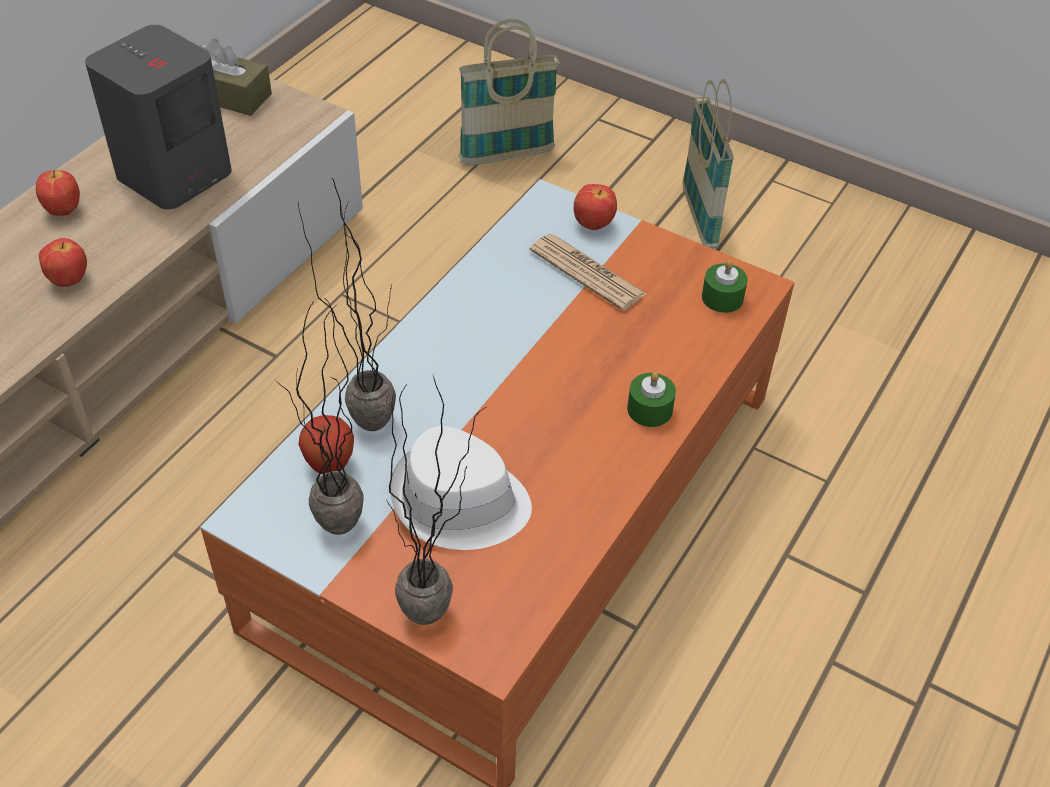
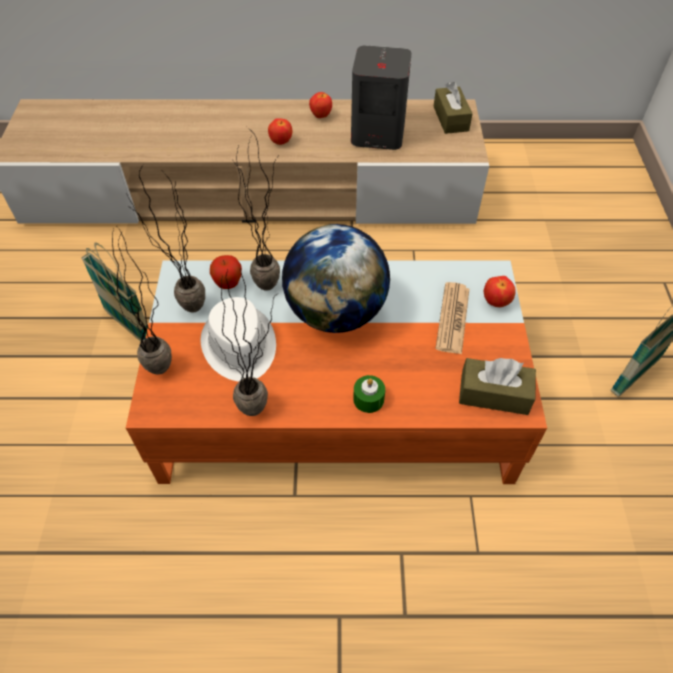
camera: 60 degrees right, 5 degrees up
(486, 373) = (336, 312): none -> globe
(507, 155) = (583, 259): basket -> basket (129, 326)
(593, 525) = (262, 413): none -> potted plant
(722, 298) = (494, 394): green candle -> brown tissue box

